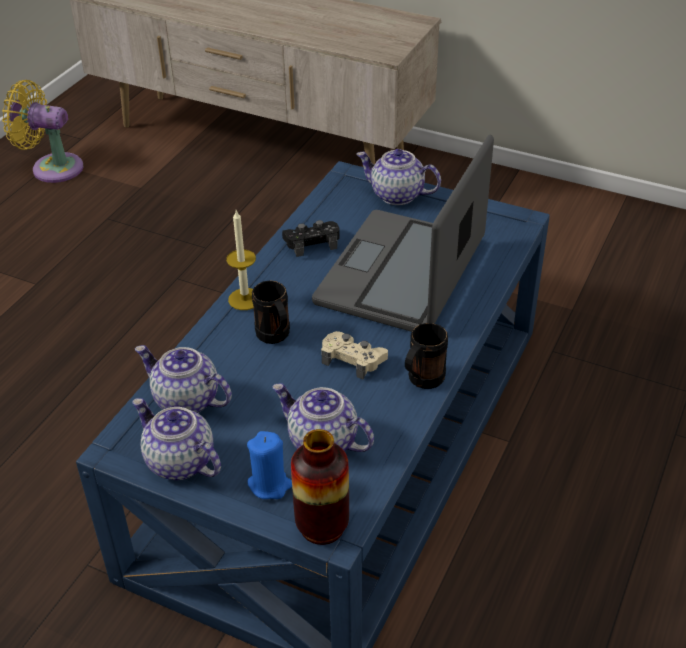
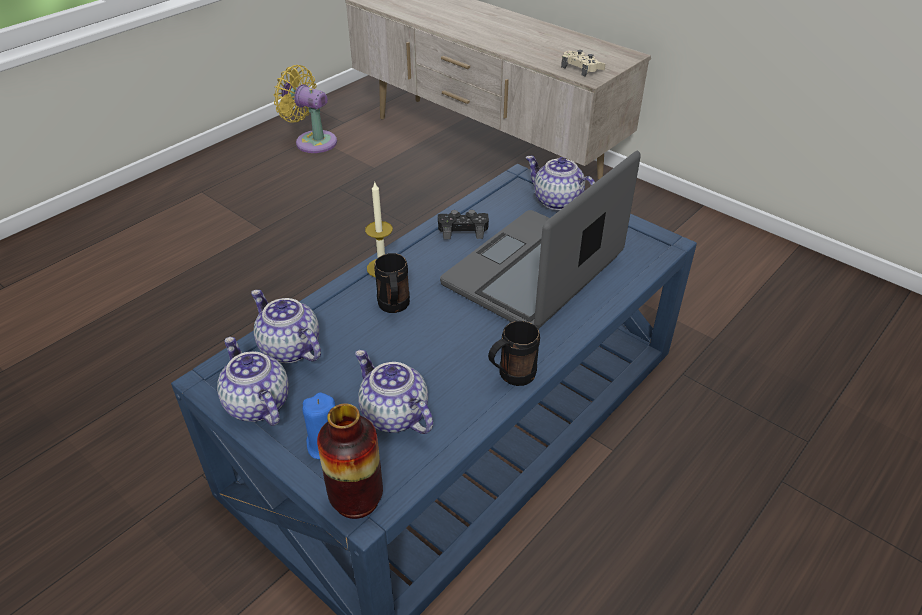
camera: 15 degrees right, 0 degrees up
(353, 359) = (456, 342): beige game controller -> beige game controller (581, 68)

